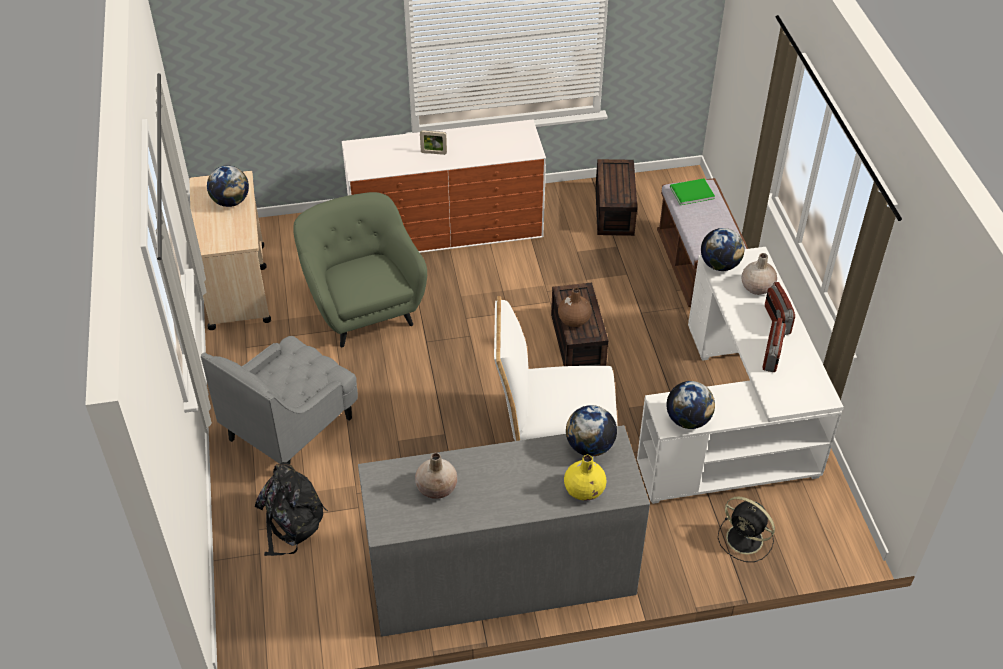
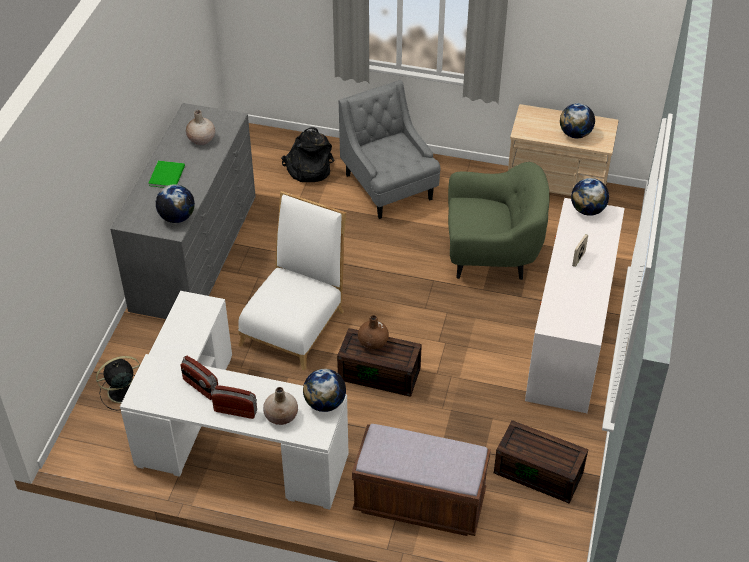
camera: 115 degrees right, 0 degrees up
(584, 490) = (145, 202): yellow vase -> none
(688, 420) = (184, 313): globe -> globe (587, 210)
(690, 192) = (461, 460): green book -> green book (168, 175)

